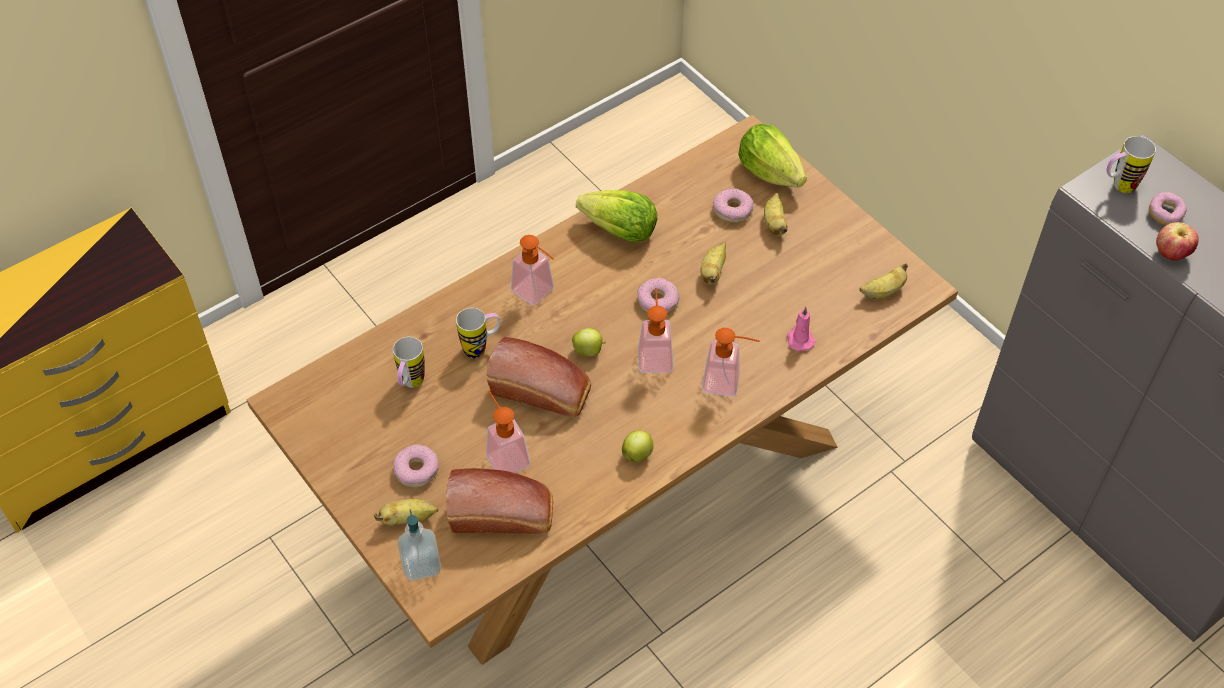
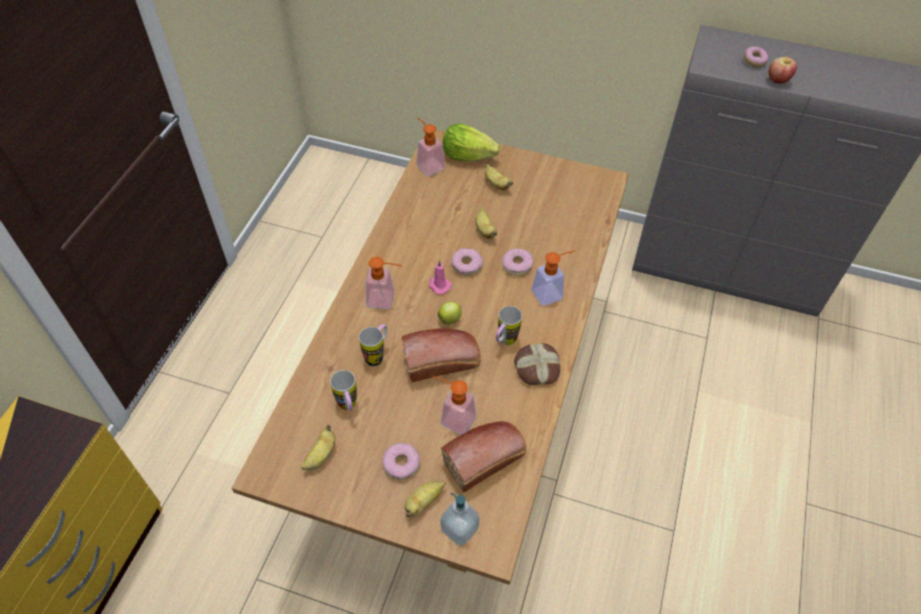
camera: 35 degrees left, 0 degrees up
(620, 231) = (406, 234): lettuce -> none
(637, 454) = (536, 367): apple -> bread
(655, 354) = (493, 299): soap dispenser -> soap dispenser (427, 164)
(732, 210) = (464, 188): donut -> donut (517, 265)
(799, 339) = (569, 244): pink candle -> pink candle (439, 285)
(883, 292) = (590, 194): banana -> banana (321, 456)
(1118, 187) = (717, 57): mug -> mug (504, 342)

